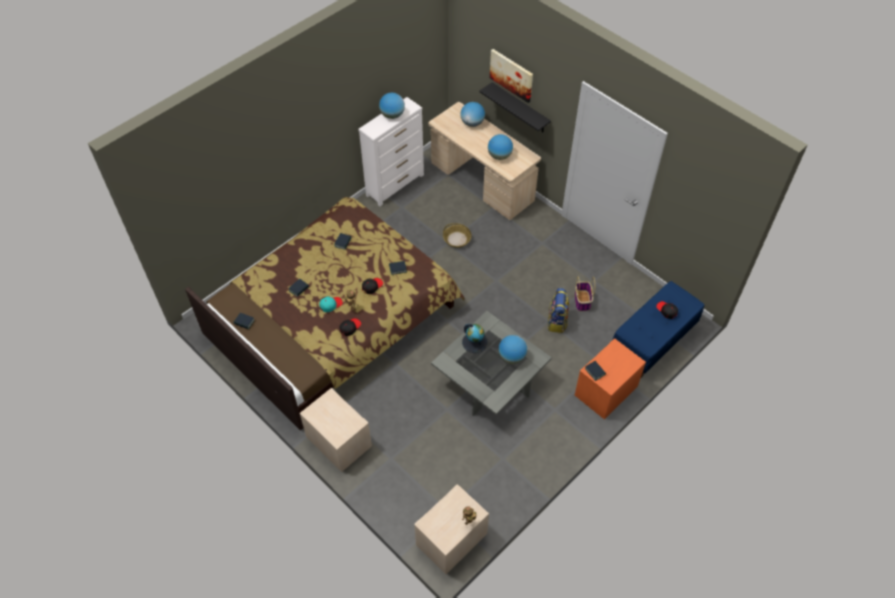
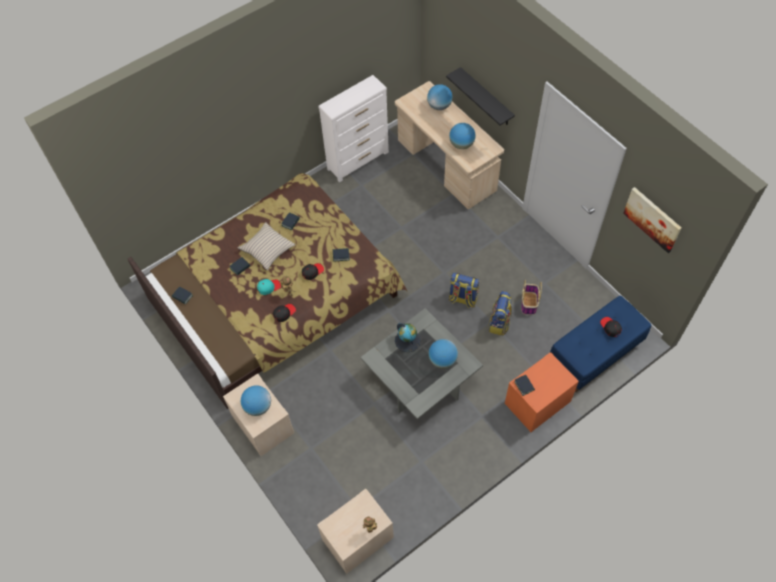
camera: 10 degrees right, 5 degrees up
(323, 269) = (267, 249): none -> beige pillow
(392, 115) = (355, 93): globe -> globe (258, 406)
(457, 239) = (411, 224): basket -> none
(511, 75) = (479, 63): picture -> picture (652, 219)
(518, 303) = (462, 299): none -> backpack

